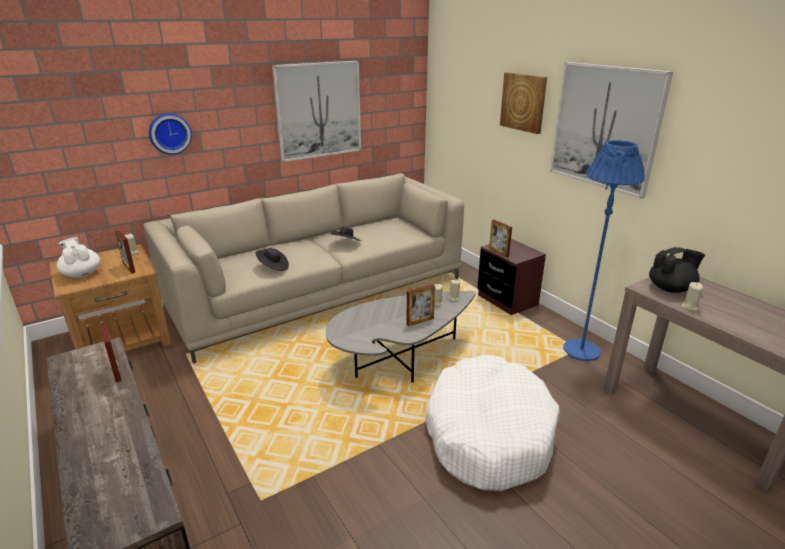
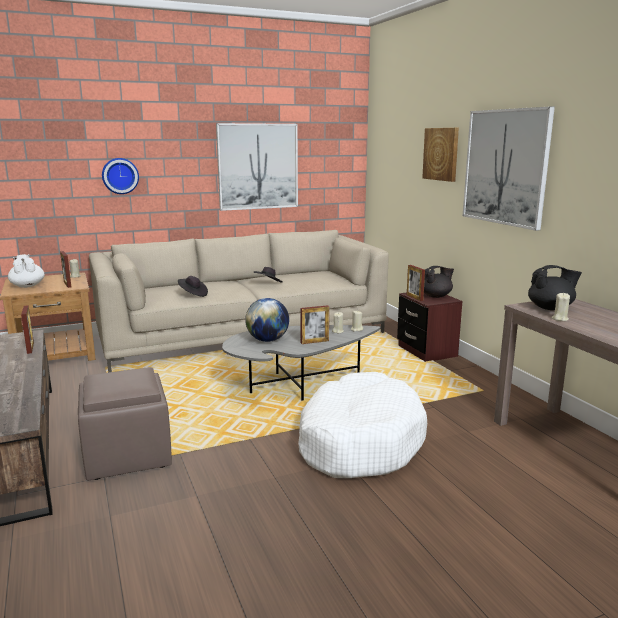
camera: 10 degrees right, 10 degrees down
(255, 486) = (126, 455): none -> brown ottoman
(371, 323) = (267, 340): none -> globe
(518, 248) = (436, 296): none -> black teapot
(581, 350) = (486, 391): blue floor lamp -> none

